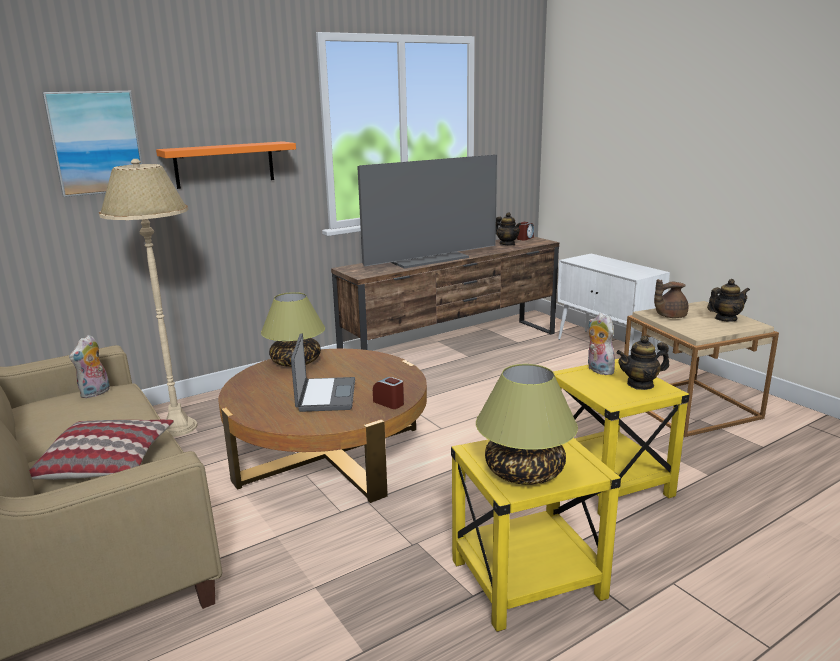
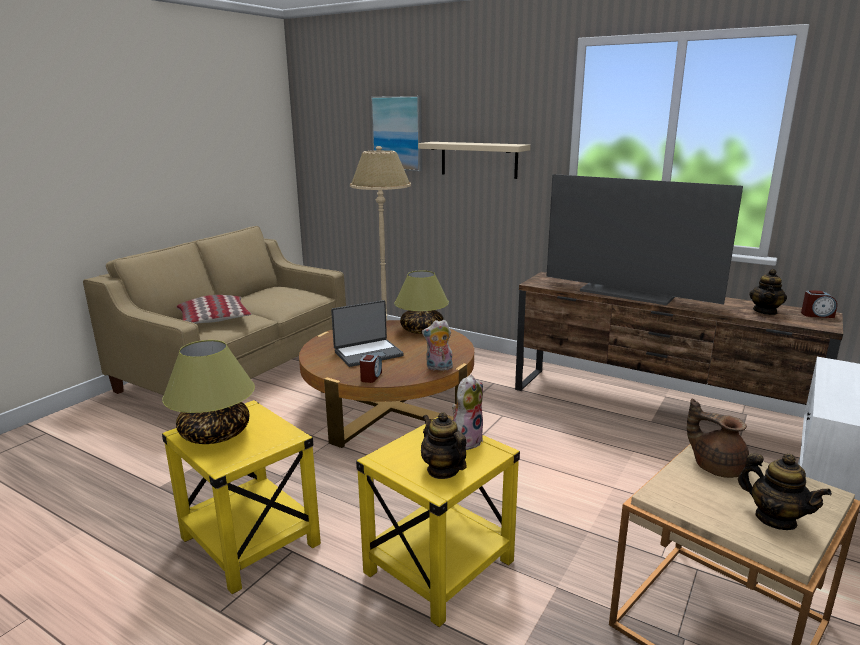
camera: 65 degrees right, 0 degrees up
(95, 393) = (300, 293): plush toy -> plush toy (438, 368)
(224, 164) = (478, 159): orange shelf -> beige shelf

